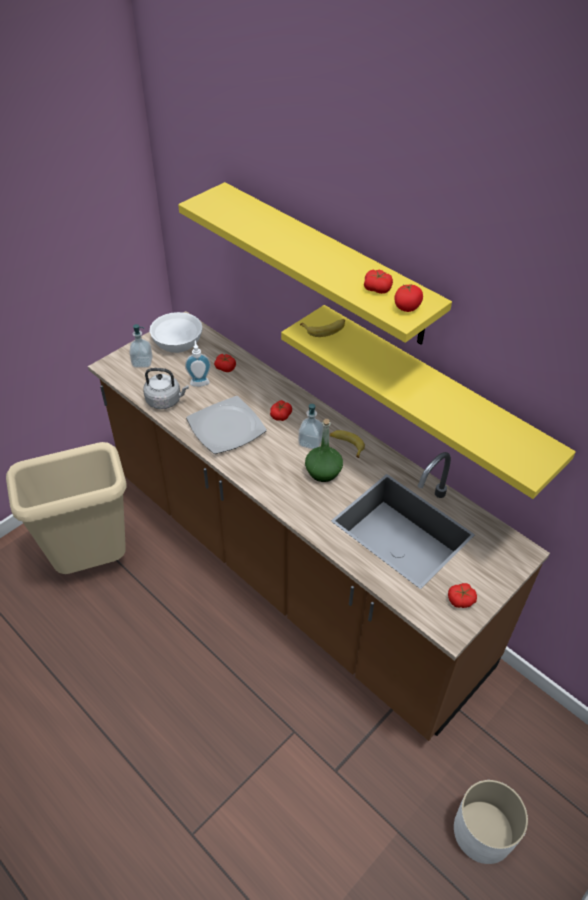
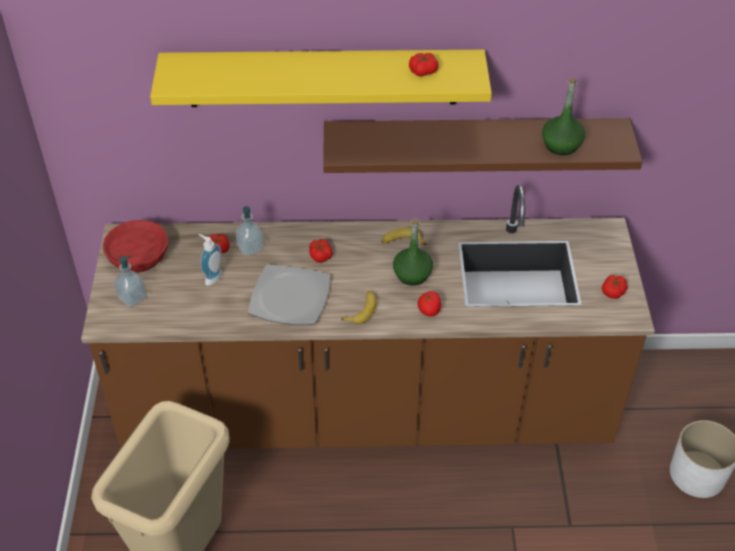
camera: 45 degrees left, 0 degrees up
(165, 401) = (204, 314): grey kettle -> none
(178, 341) = (139, 256): white bowl -> red bowl
(310, 442) = (372, 260): soap dispenser -> soap dispenser (250, 248)
(325, 329) = (355, 141): banana -> banana (361, 310)
(407, 307) = (464, 73): tomato -> tomato (429, 310)
(433, 394) = (474, 143): yellow shelf -> brown shelf
(479, 432) = (561, 145): none -> green bottle

